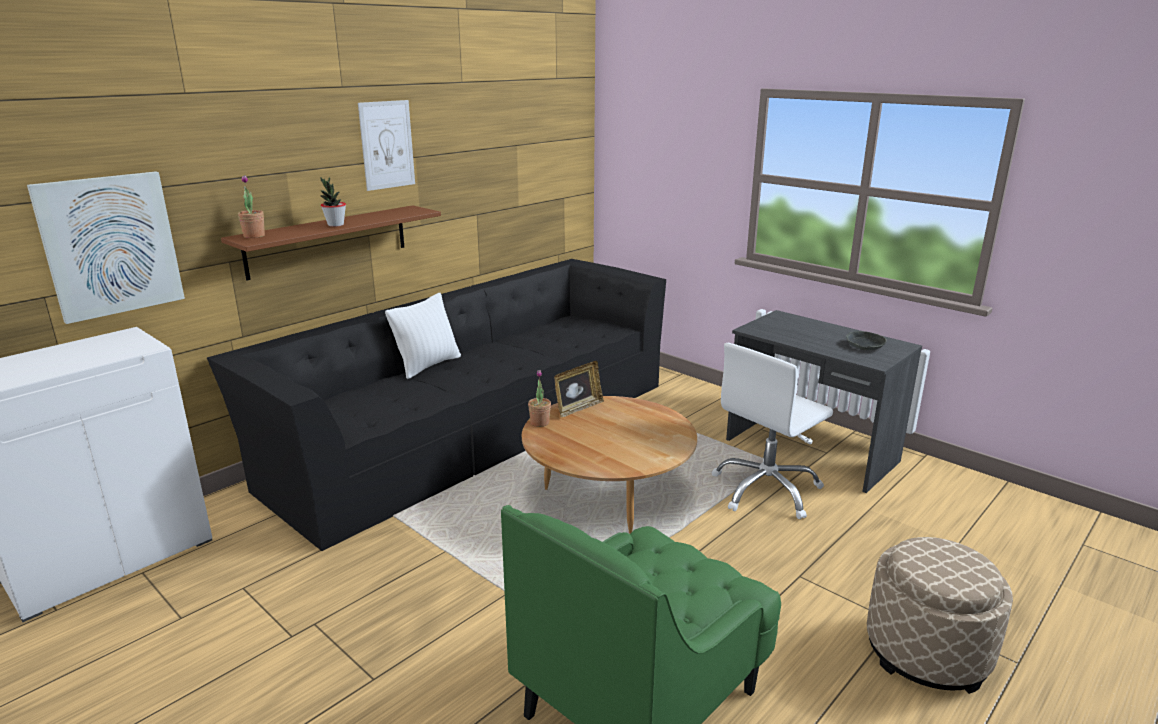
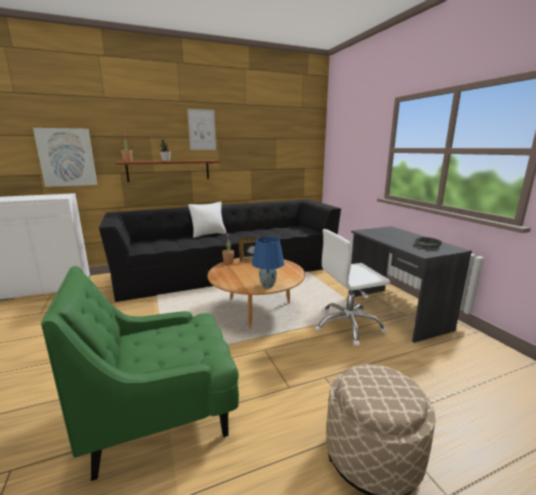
camera: 25 degrees right, 5 degrees down
(660, 455) = (268, 285): none -> blue table lamp

